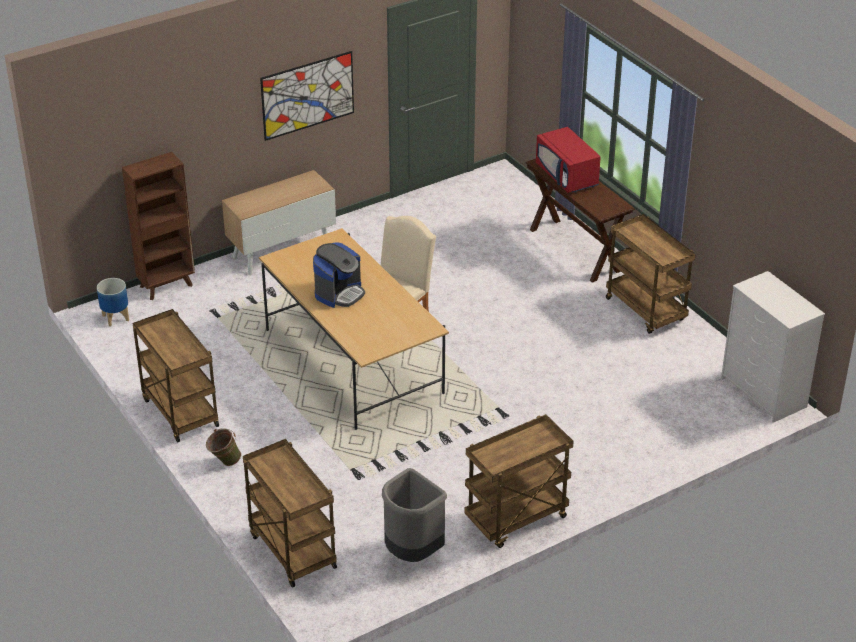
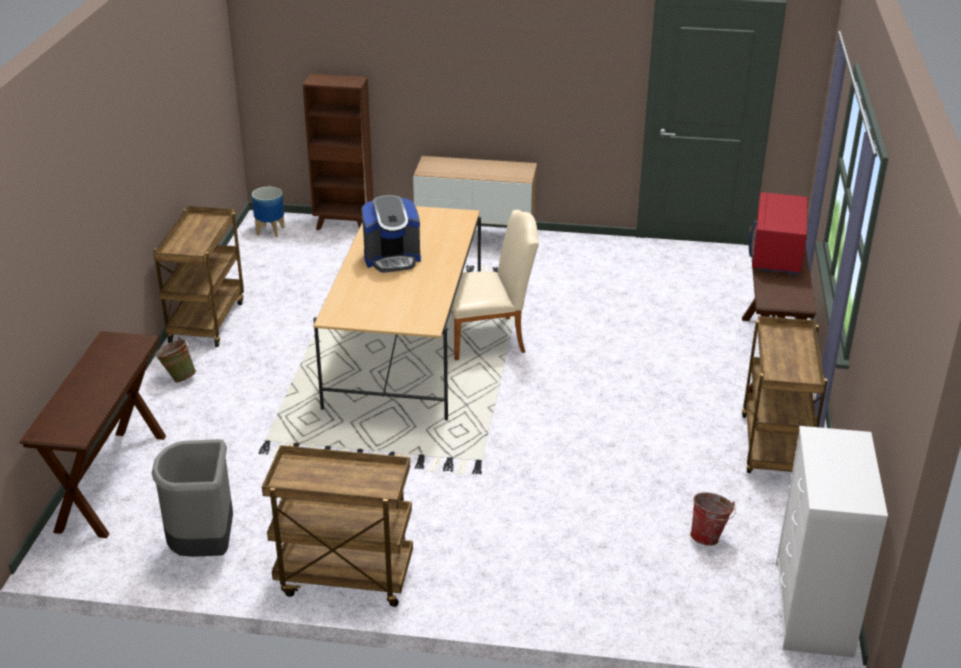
camera: 40 degrees right, 5 degrees down
(291, 550) = (112, 481): brown cart -> brown console table
(307, 95) = (539, 70): picture -> none
(673, 382) = (709, 537): none -> bucket

